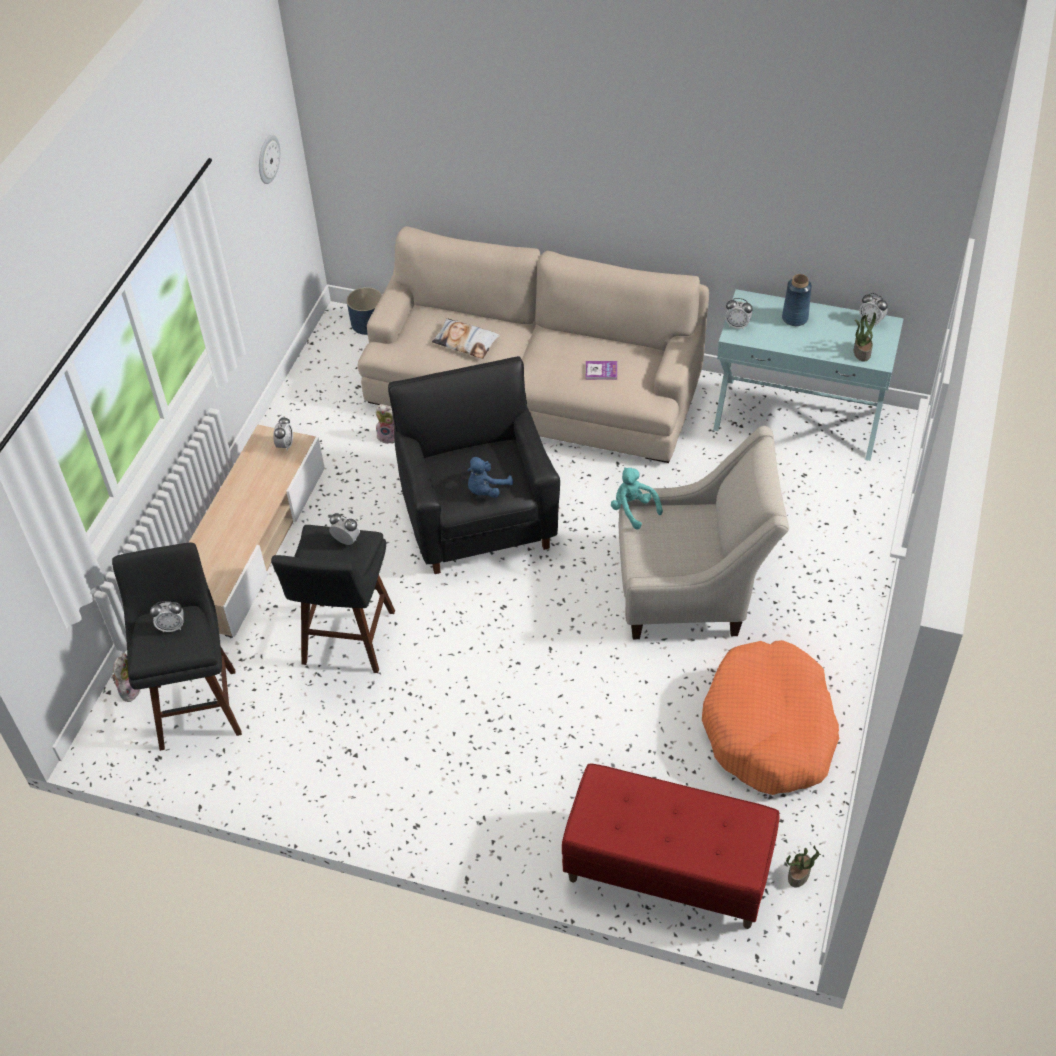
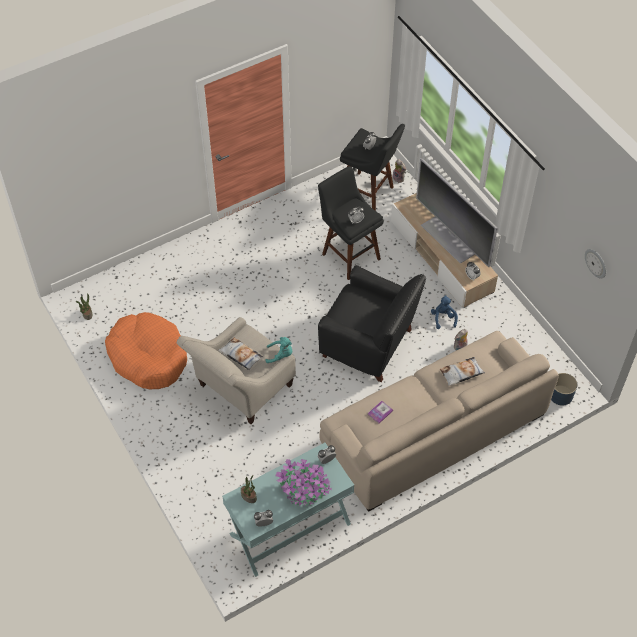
camera: 130 degrees right, 5 degrees up
(238, 505) = (448, 239): none -> television
(486, 490) = (348, 307): blue plush toy -> blue plush toy (443, 318)
(667, 870) = (136, 278): red bench -> none
(682, 546) = (240, 355): none -> pillow
(794, 318) = (304, 490): blue vase -> potted plant

